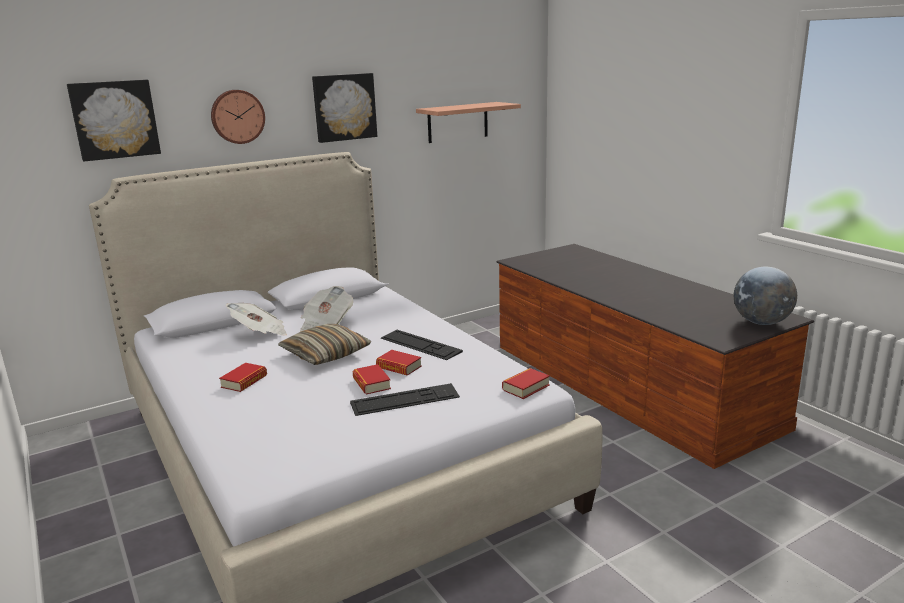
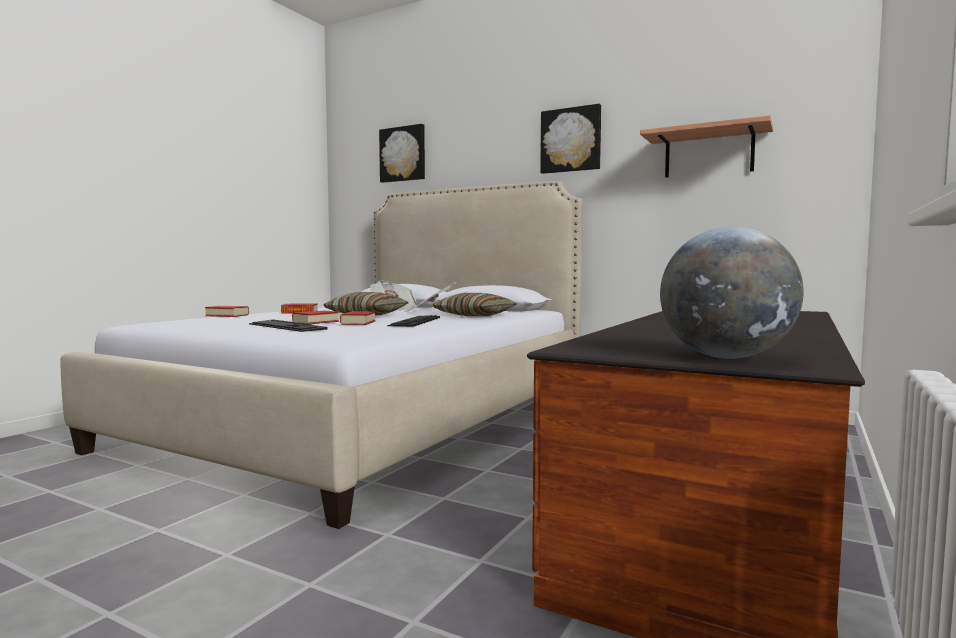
camera: 60 degrees right, 15 degrees down
(237, 116) = (479, 151): wall clock -> none
(391, 316) = (475, 315): none -> pillow
(525, 387) = (340, 339): book -> book (227, 315)

